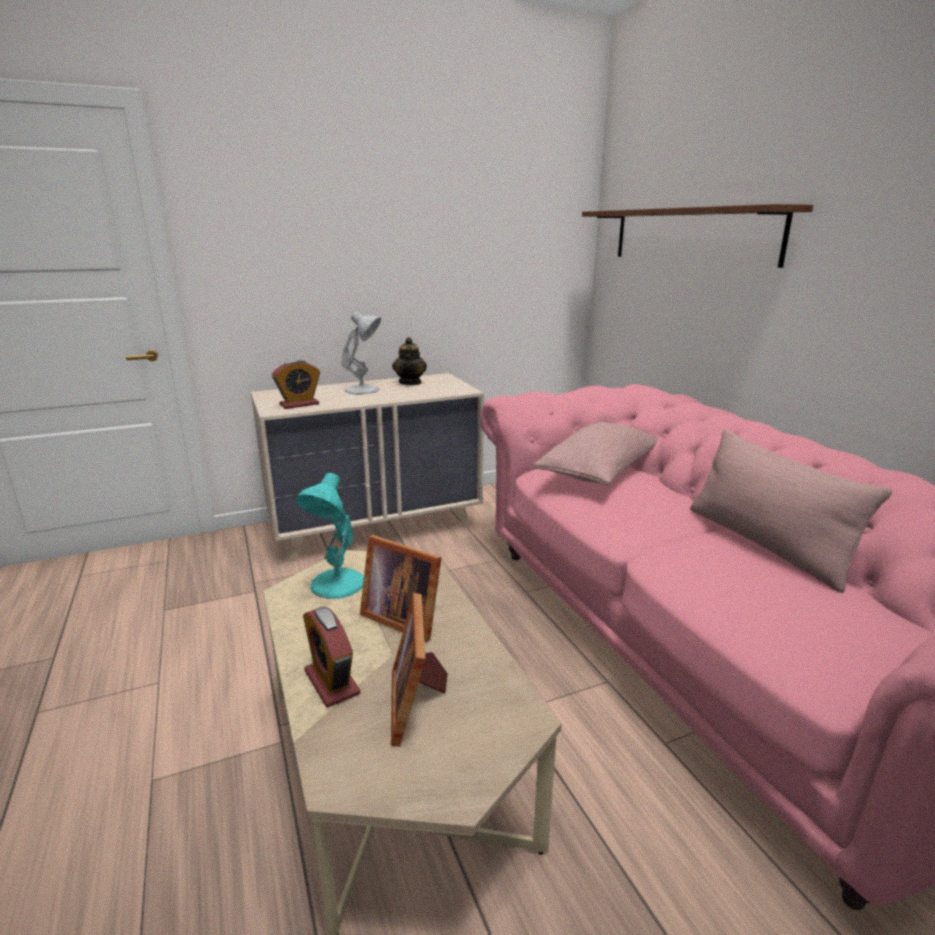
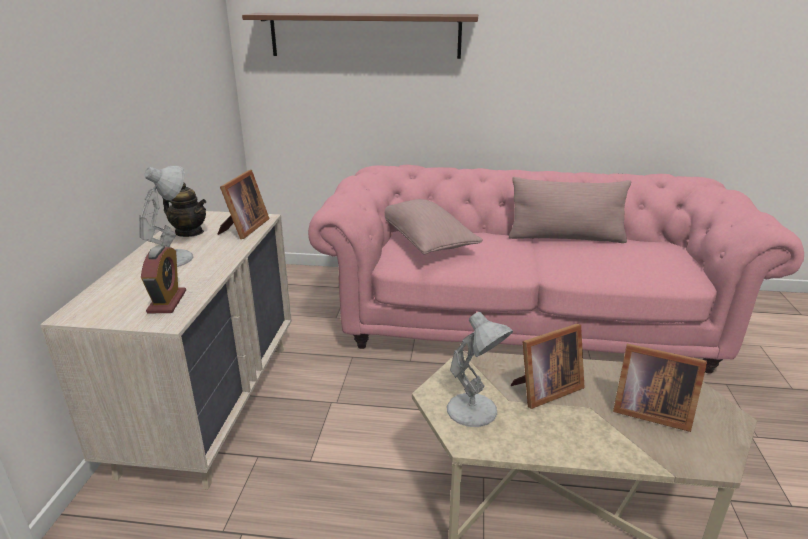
camera: 60 degrees left, 5 degrees up
(332, 682) = (613, 443): alarm clock -> none
(336, 585) = (474, 411): turquoise table lamp -> white table lamp
(438, 391) = (243, 229): none -> picture frame

